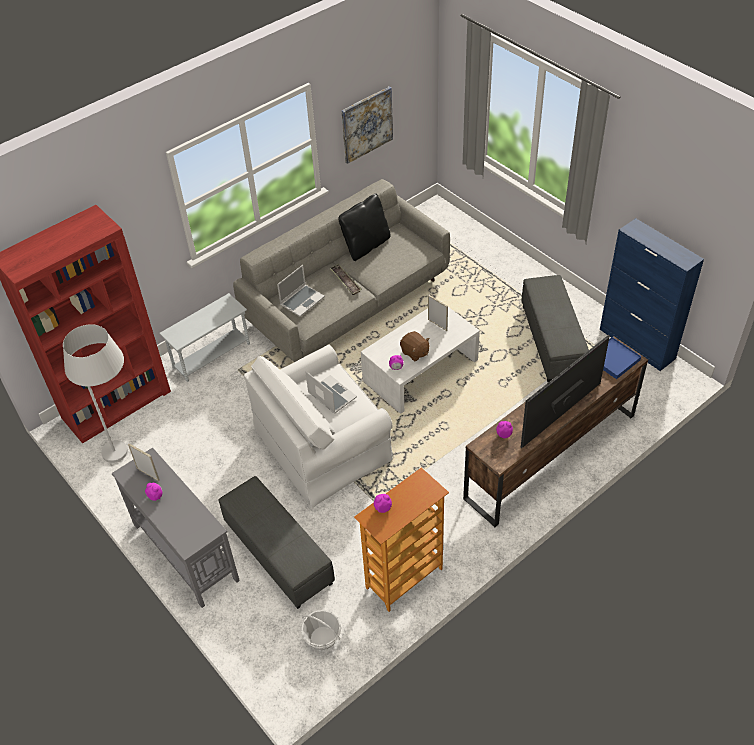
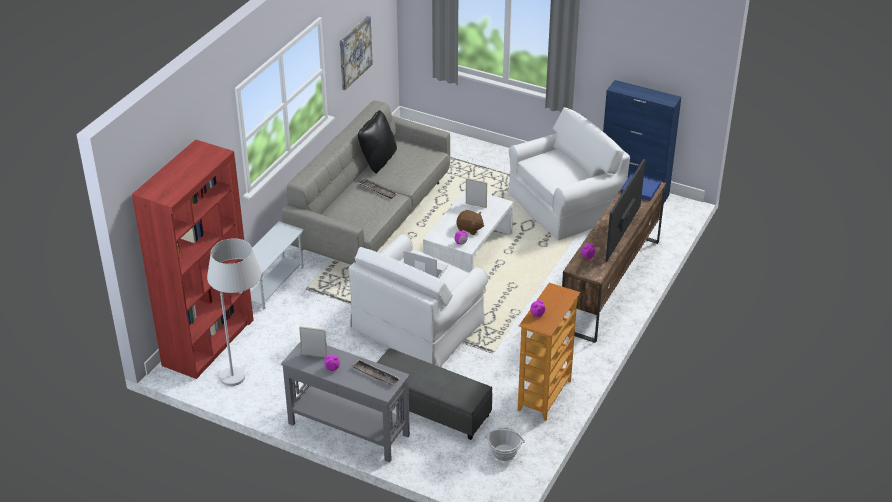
camera: 25 degrees left, 10 degrees down
(192, 519) = (375, 374): none -> tray
(302, 301) = (349, 212): laptop -> none
(552, 341) = (565, 205): grey ottoman -> white armchair

